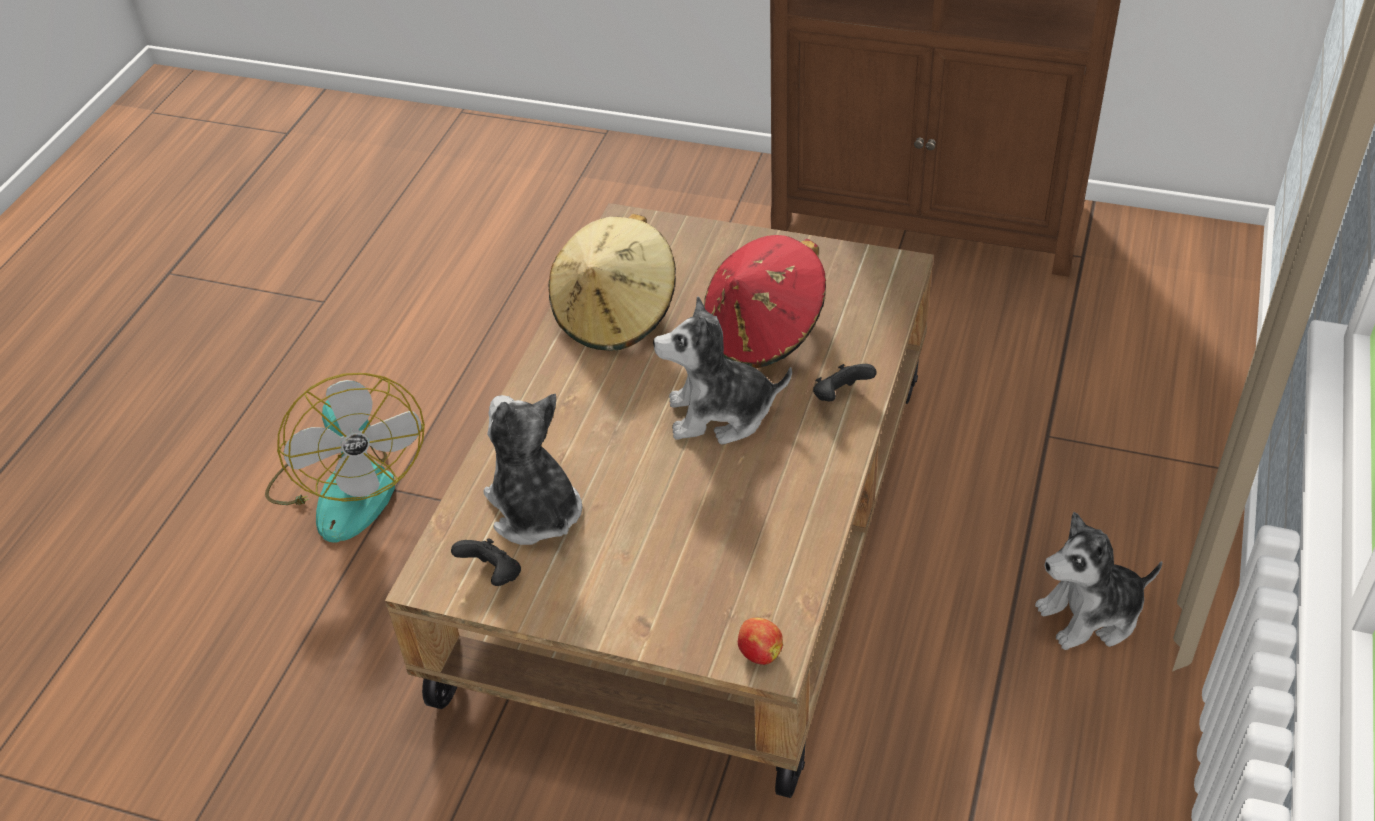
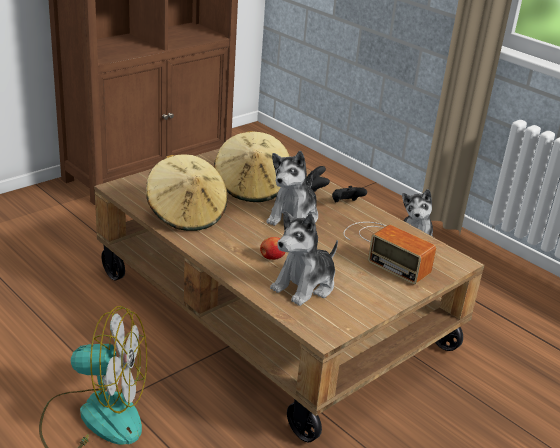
camera: 65 degrees left, 15 degrees down
(493, 575) = (339, 313): black game controller -> black game controller (346, 203)
(535, 511) = (305, 286): plush toy -> plush toy turned 45 degrees counterclockwise
(723, 554) = (385, 249): none -> radio
(759, 652) = (452, 263): apple -> apple (271, 258)
(764, 333) = (252, 188): red hat -> beige hat

